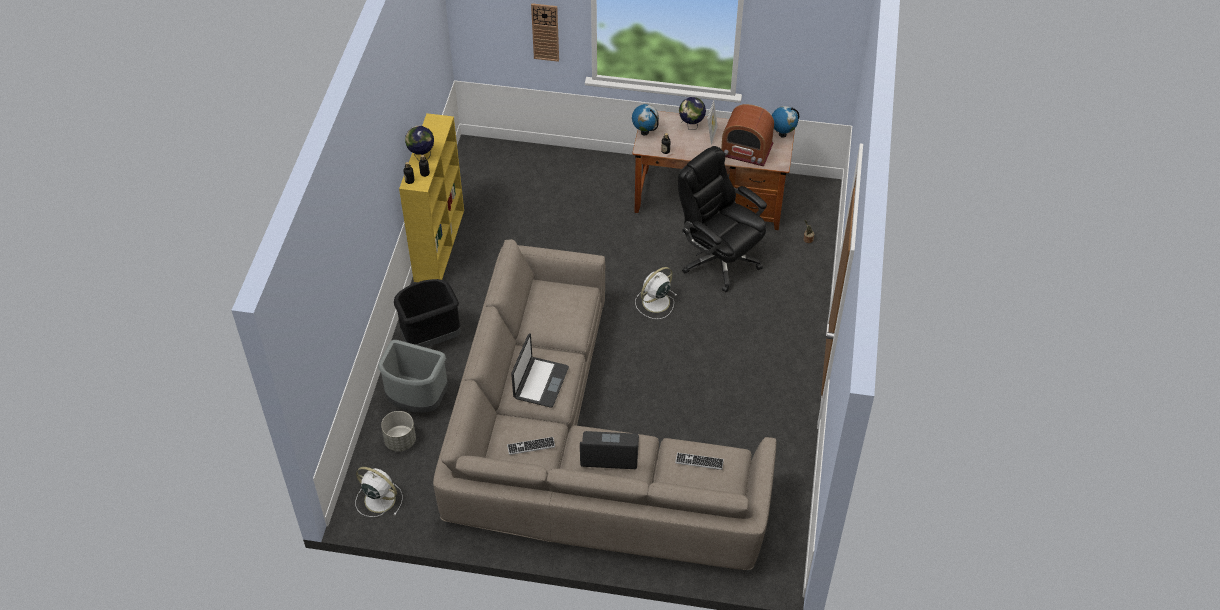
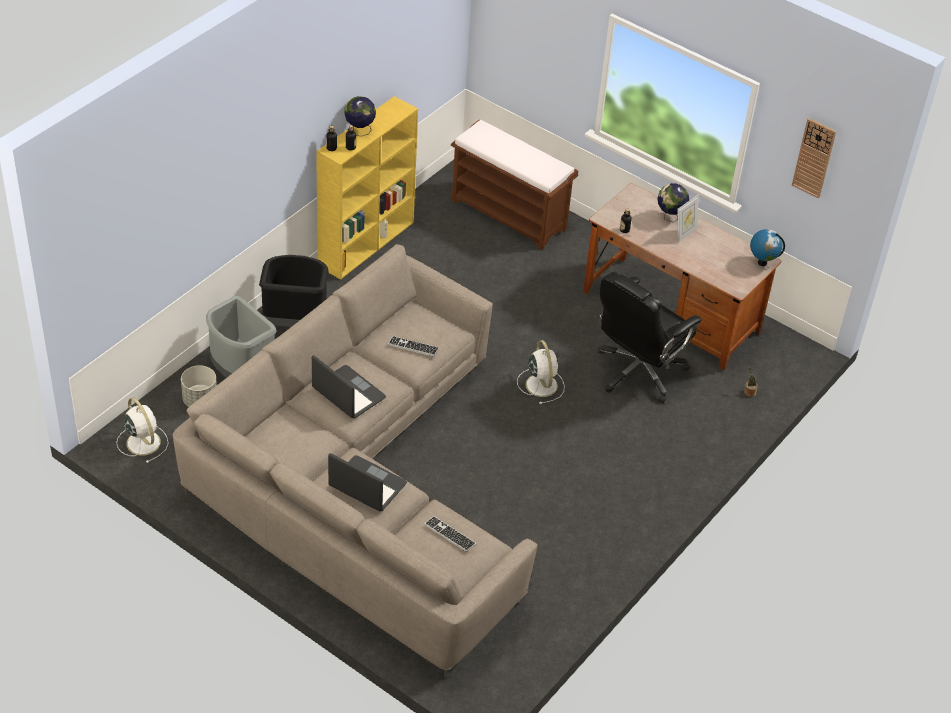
camera: 25 degrees right, 5 degrees down
(531, 446) = (295, 446): keyboard -> keyboard (413, 347)
(534, 171) = (510, 214): none -> brown bench
(540, 382) = (348, 394): laptop -> laptop turned 90 degrees counterclockwise
(545, 32) = (558, 62): wall clock -> wall clock (814, 158)
(645, 132) = (616, 204): globe -> none
(655, 302) = (541, 384): white fan -> white fan turned 90 degrees clockwise
(719, 259) = (638, 372): black office chair -> black office chair turned 120 degrees counterclockwise
(746, 150) = (711, 262): radio -> none

